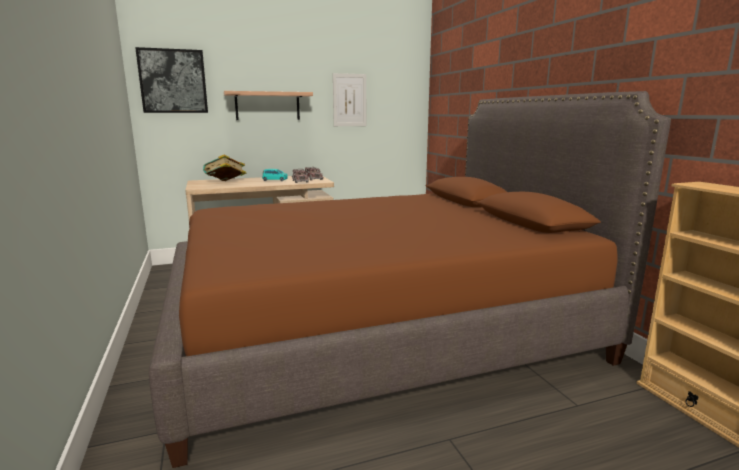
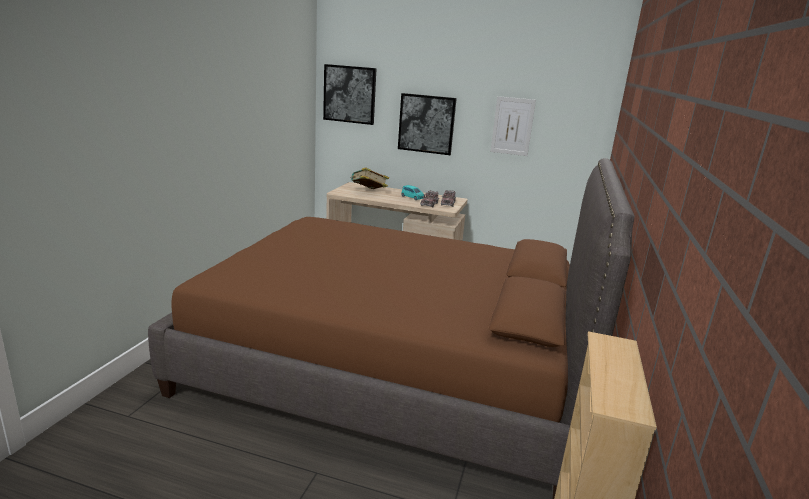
camera: 35 degrees right, 5 degrees up
(267, 106) = (426, 124): shelf -> picture

